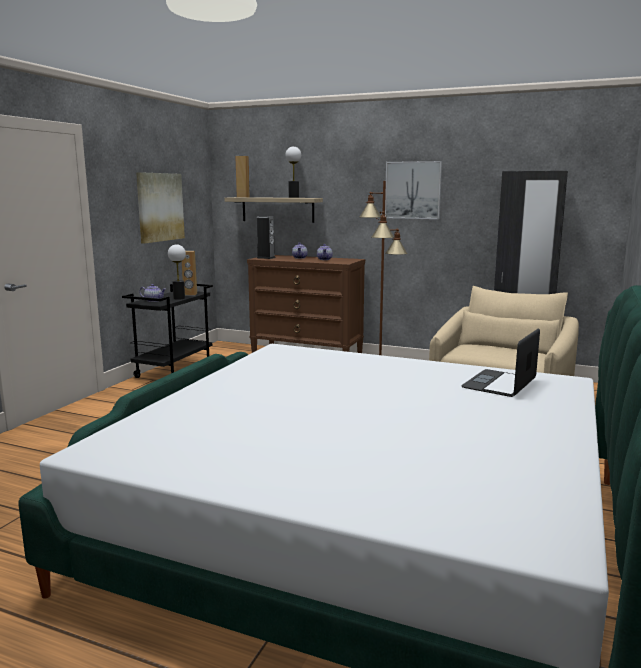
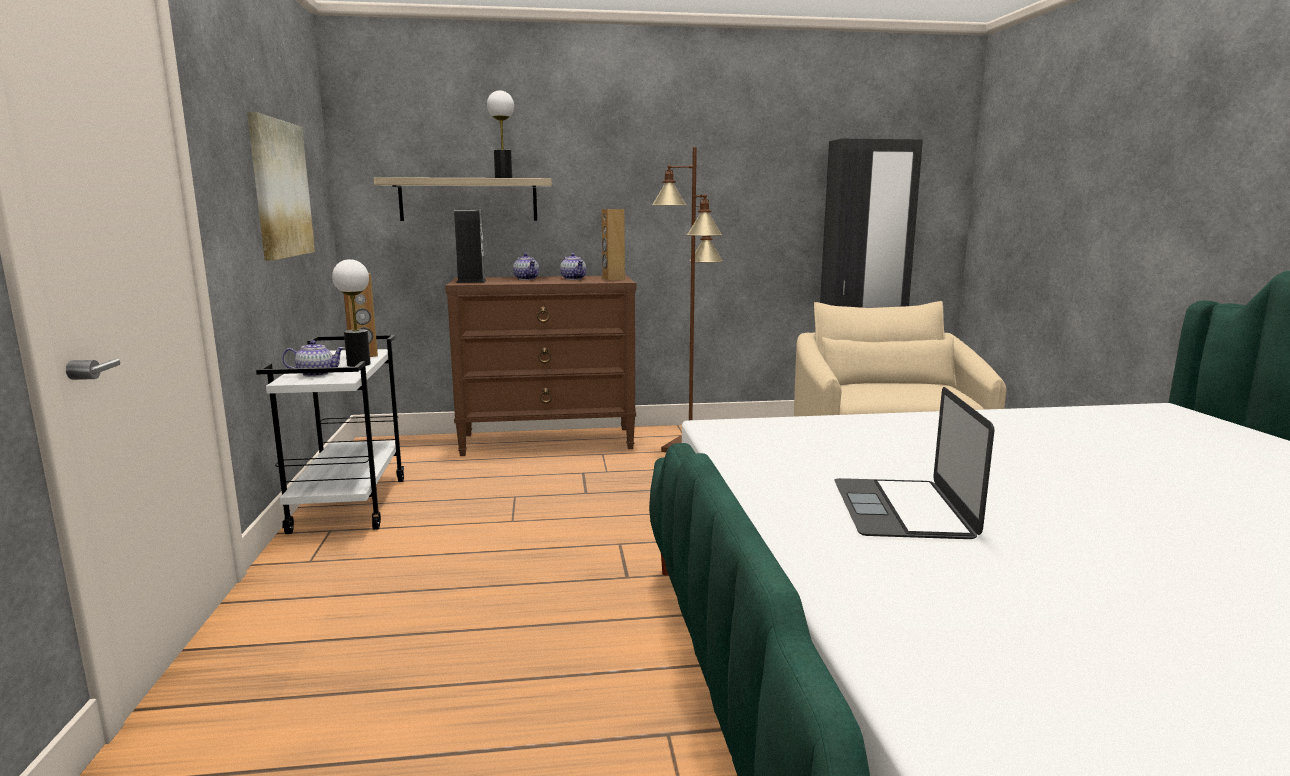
camera: 30 degrees left, 0 degrees up
(174, 370) = (349, 504): black cart -> white cart
(243, 197) = (406, 177): brown speaker -> brown speaker (613, 279)
(413, 190) = (698, 167): picture -> none
(499, 383) = (1123, 428): laptop -> laptop (902, 508)

